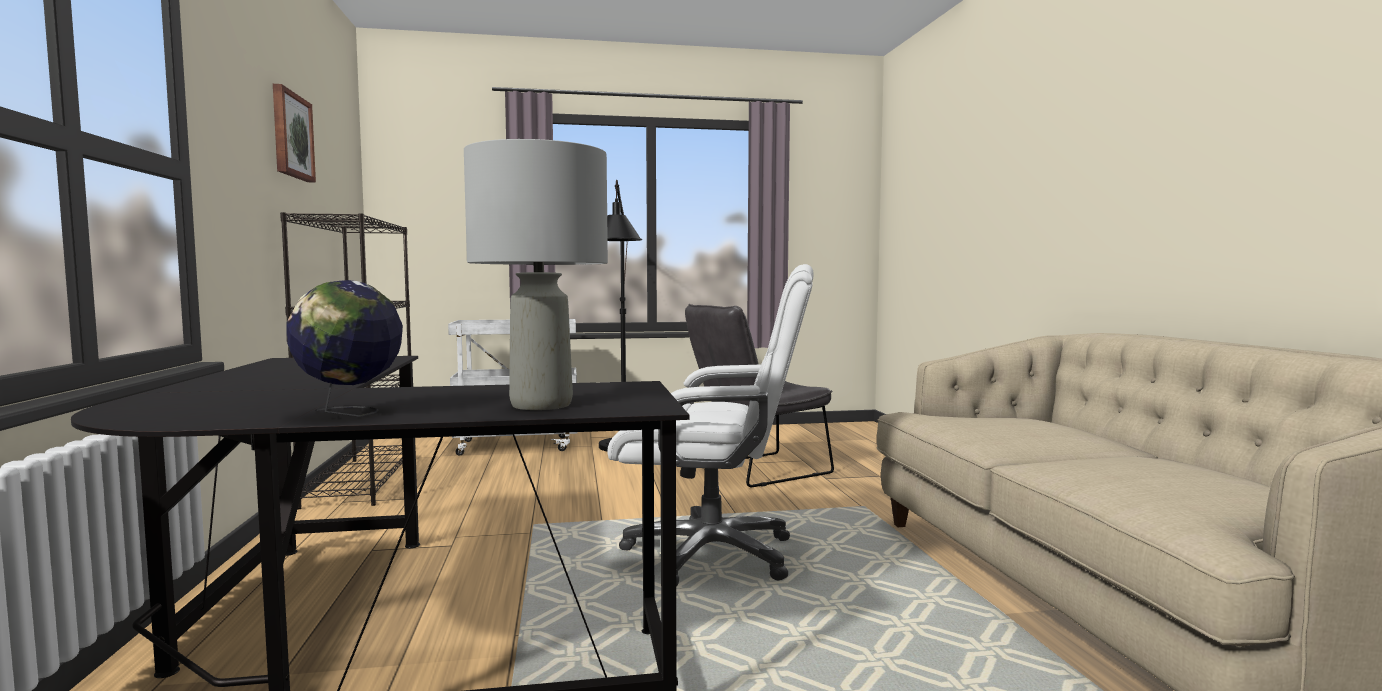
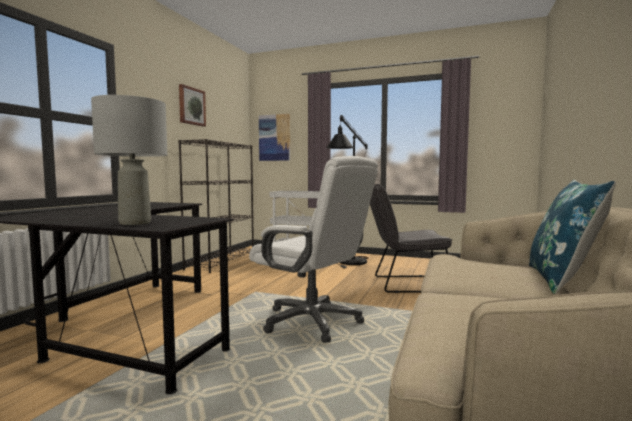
camera: 30 degrees right, 0 degrees up
(350, 413) = (67, 220): globe -> none
(426, 211) = (274, 137): none -> picture
(1092, 429) = (562, 280): none -> blue pillow

